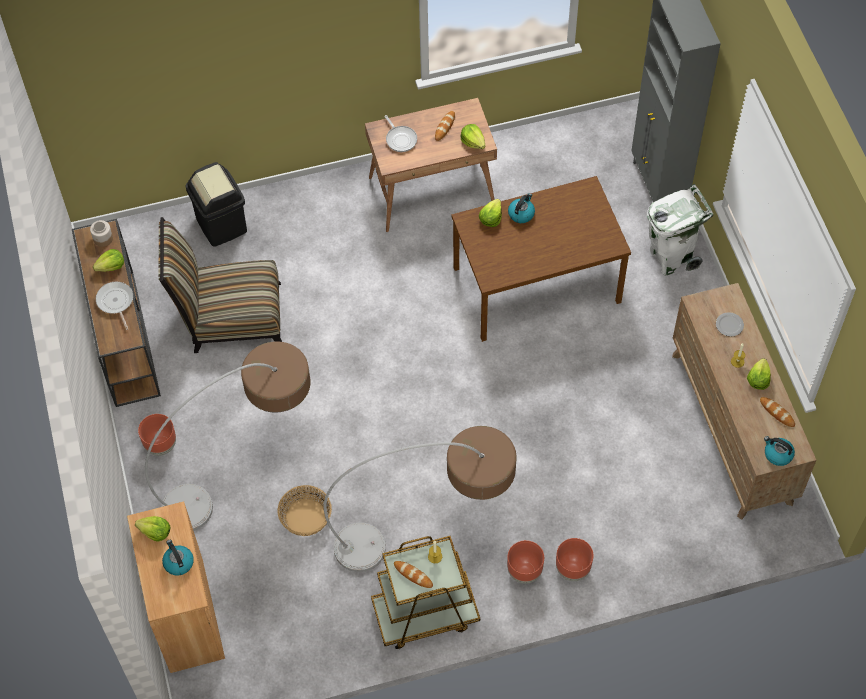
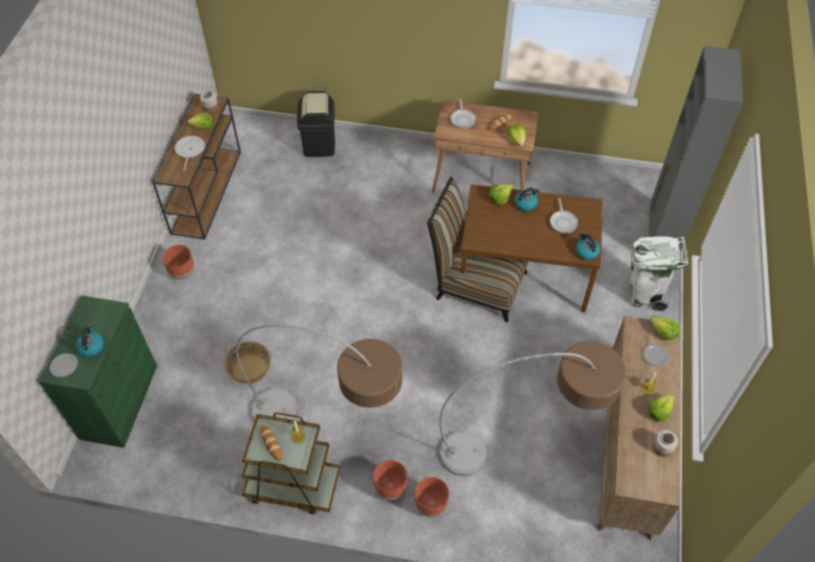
camera: 25 degrees right, 5 degrees down
(155, 532) = (91, 316): lettuce -> lettuce (663, 332)
(164, 594) = (64, 366): none -> plate
(186, 615) = (119, 401): brown cabinet -> green cabinet
(229, 317) = (286, 206): chair -> chair (475, 283)
(247, 472) = (229, 317): floor lamp -> floor lamp (525, 445)
(569, 218) = (563, 222): none -> frying pan
(777, 413) = (662, 447): bread -> jar
(777, 454) = (644, 484): kettle -> kettle (586, 252)

